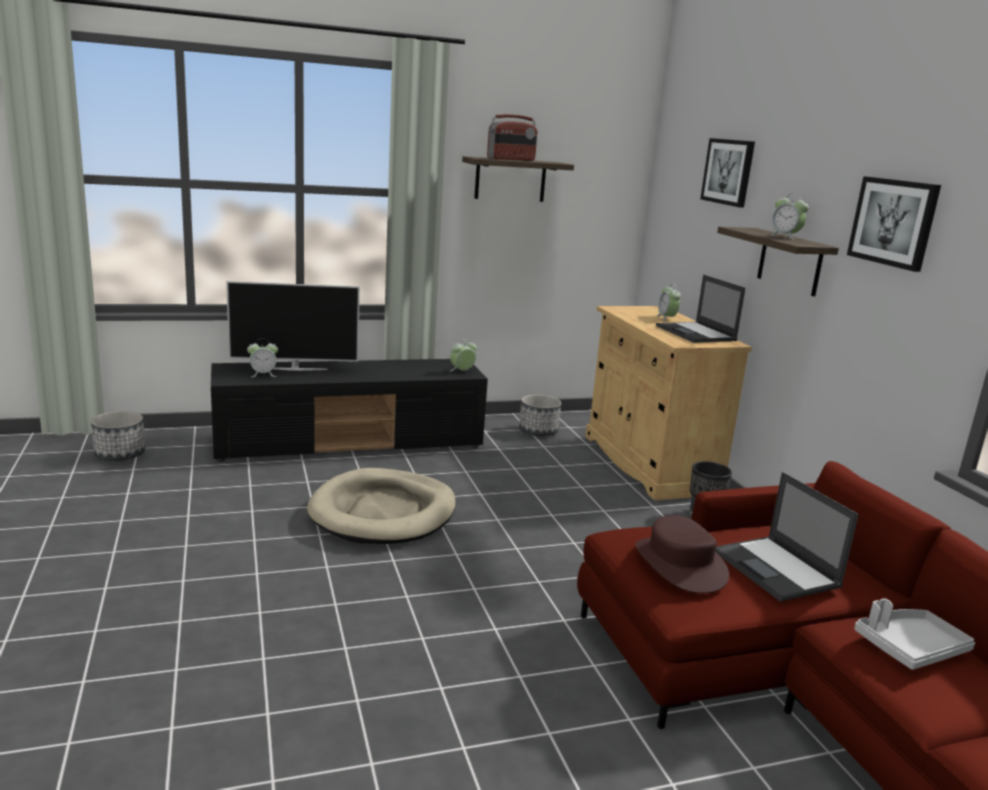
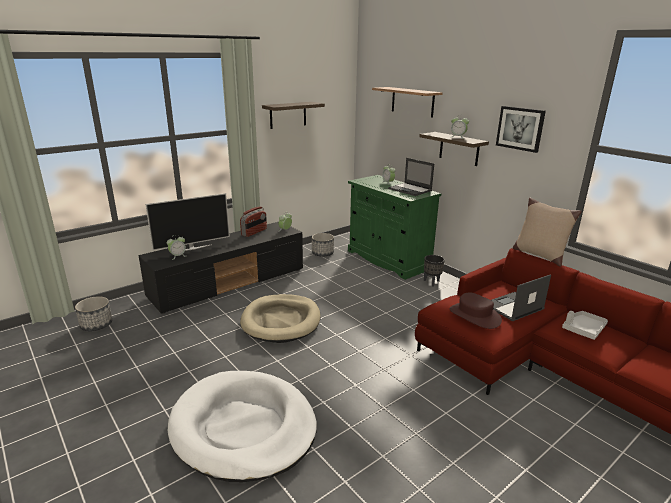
camera: 20 degrees left, 5 degrees up
(190, 646) = (244, 428): none -> white dog bed
(511, 159) = (290, 104): radio -> radio (254, 232)
(649, 463) = (388, 259): beige cabinet -> green cabinet
(728, 172) = (412, 101): picture -> shelf
(777, 569) = (513, 307): laptop -> laptop turned 105 degrees clockwise
(882, 483) = (539, 255): none -> beige pillow

